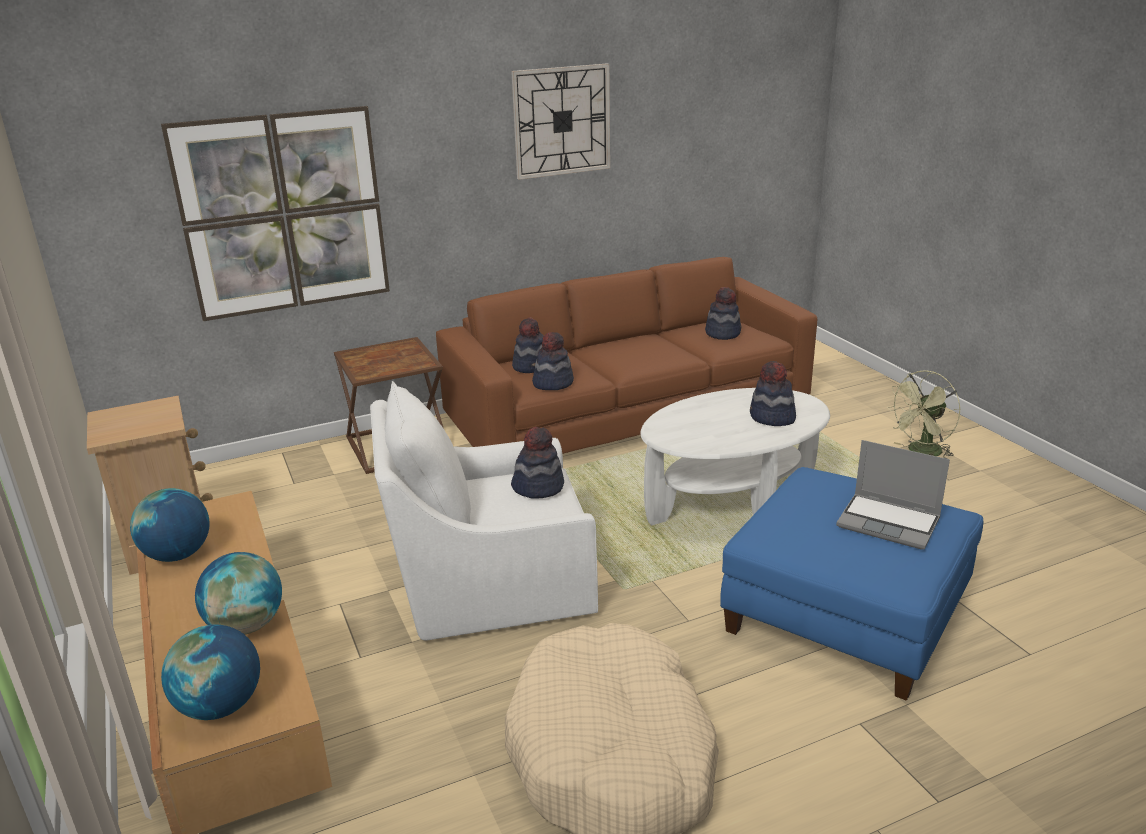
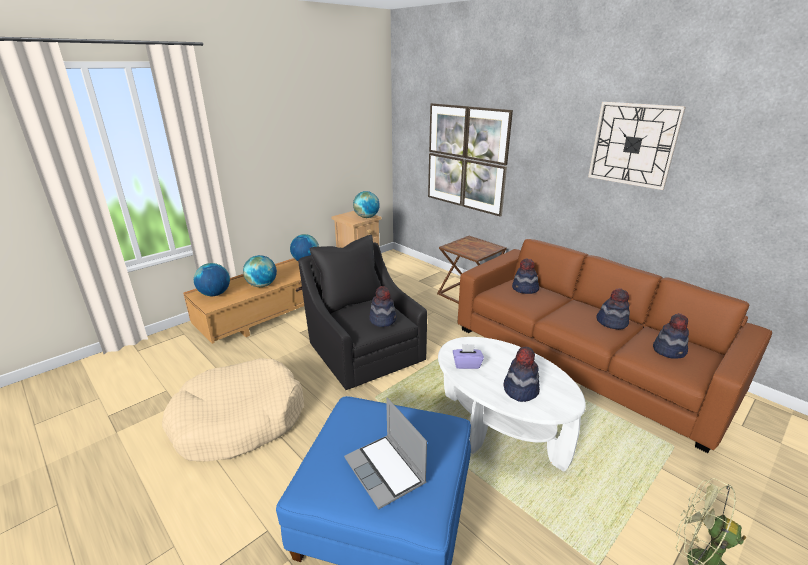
camera: 70 degrees right, 0 degrees up
(159, 409) = (366, 217): none -> globe
(488, 582) = (364, 350): white armchair -> black armchair
(552, 383) = (507, 299): hat -> hat (612, 322)
(709, 437) = (467, 364): none -> purple tissue box
(890, 522) = (386, 471): laptop -> laptop turned 45 degrees counterclockwise

